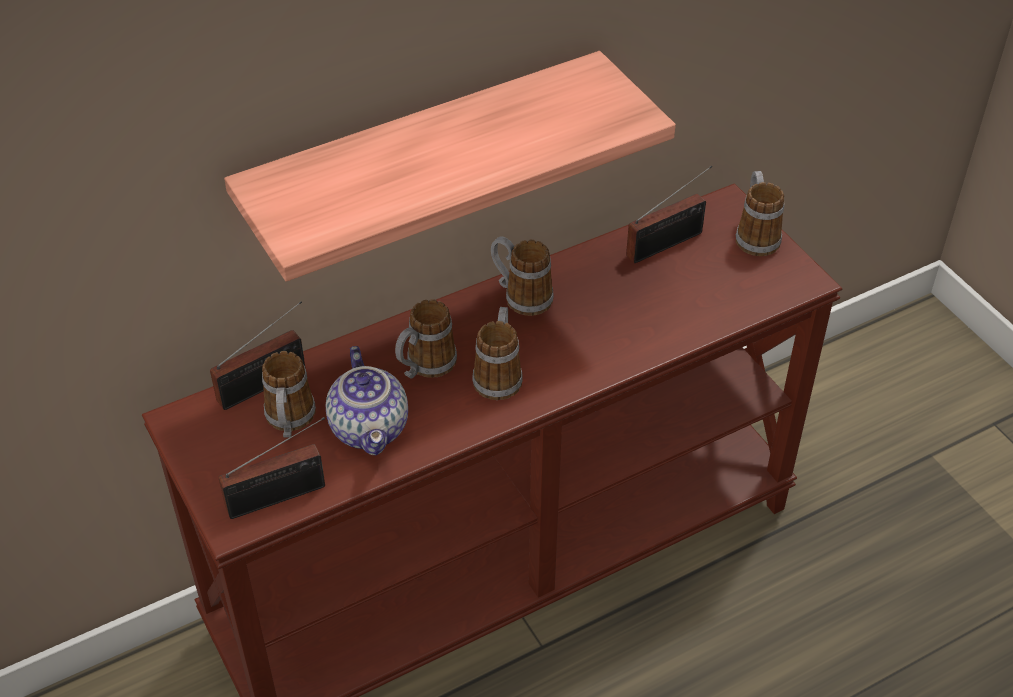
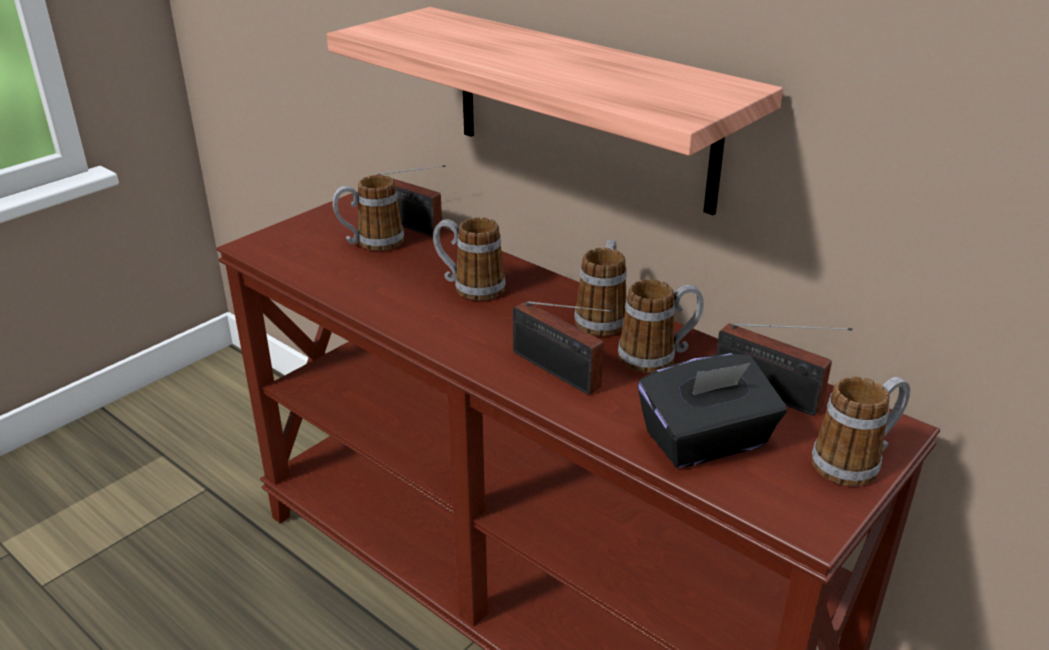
camera: 70 degrees right, 15 degrees down
(282, 496) = (287, 257): radio -> radio (559, 373)
(371, 429) = (379, 278): teapot -> none
(499, 374) = (483, 326): mug -> mug (657, 357)
(709, 296) = (706, 441): none -> black tissue box

